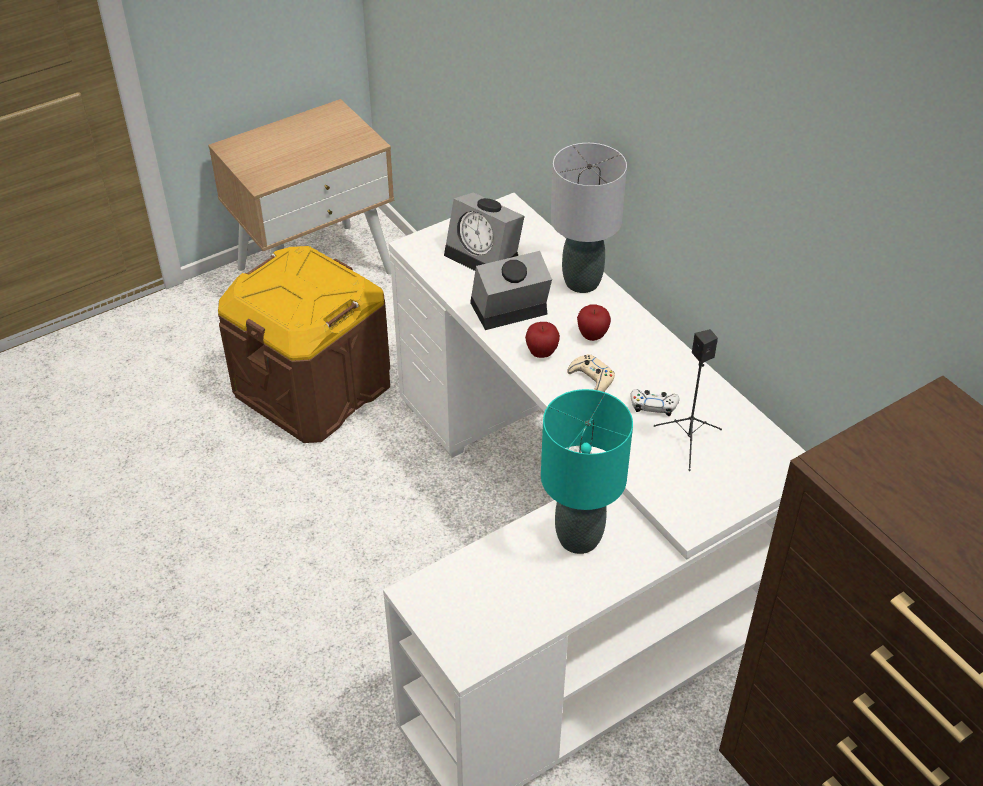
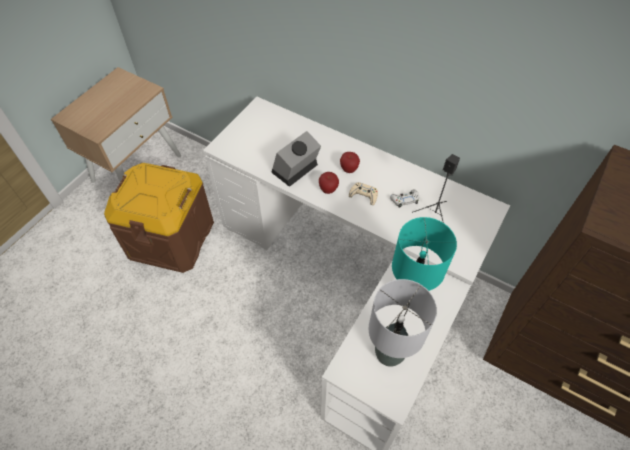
camera: 25 degrees left, 10 degrees up
(485, 256) = (263, 140): alarm clock -> none
(582, 281) = (324, 138): grey table lamp -> grey table lamp (389, 353)

